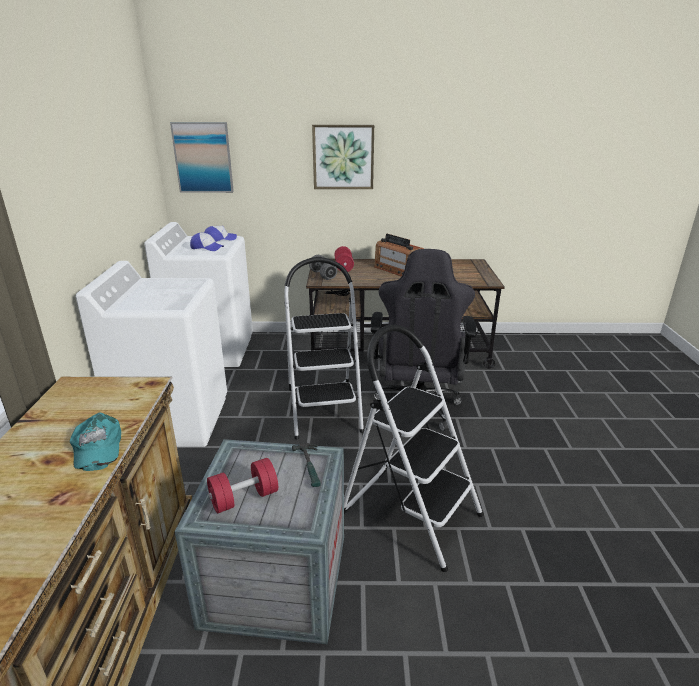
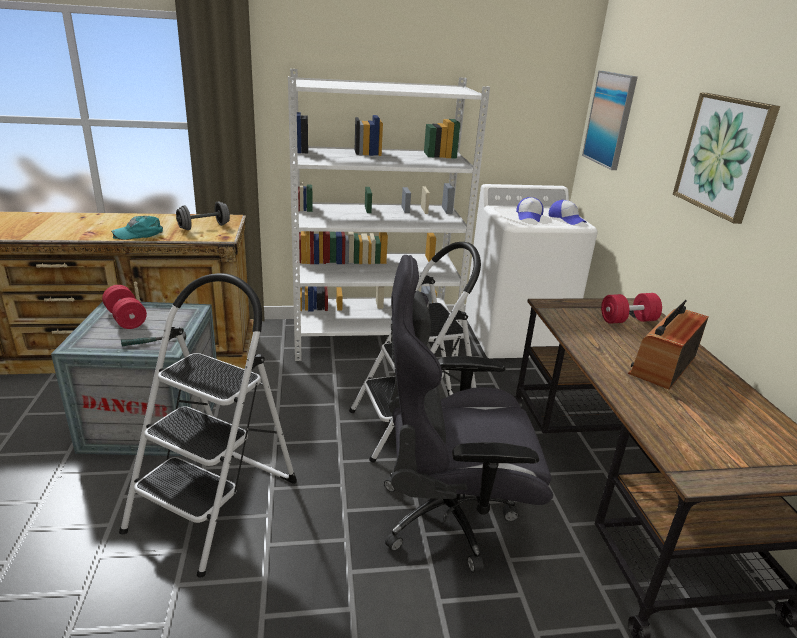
camera: 80 degrees right, 0 degrees up
(174, 419) = (374, 338): white washing machine -> white bookcase
(323, 275) = (576, 307): grey dumbbell -> grey dumbbell (204, 227)

